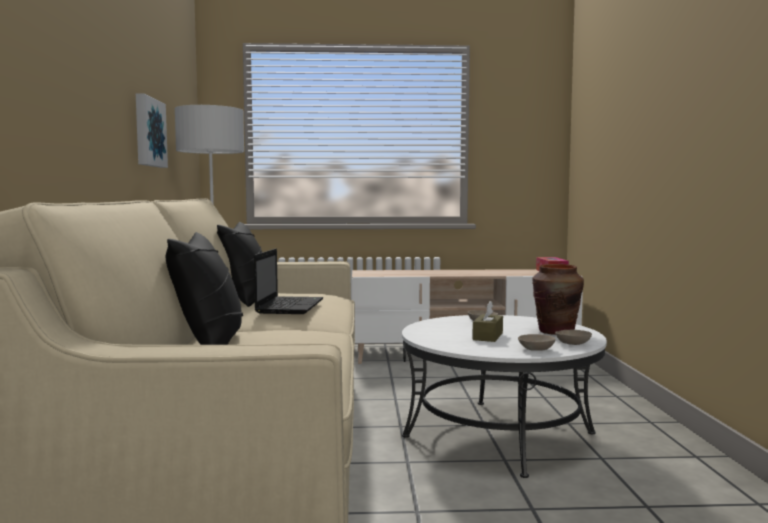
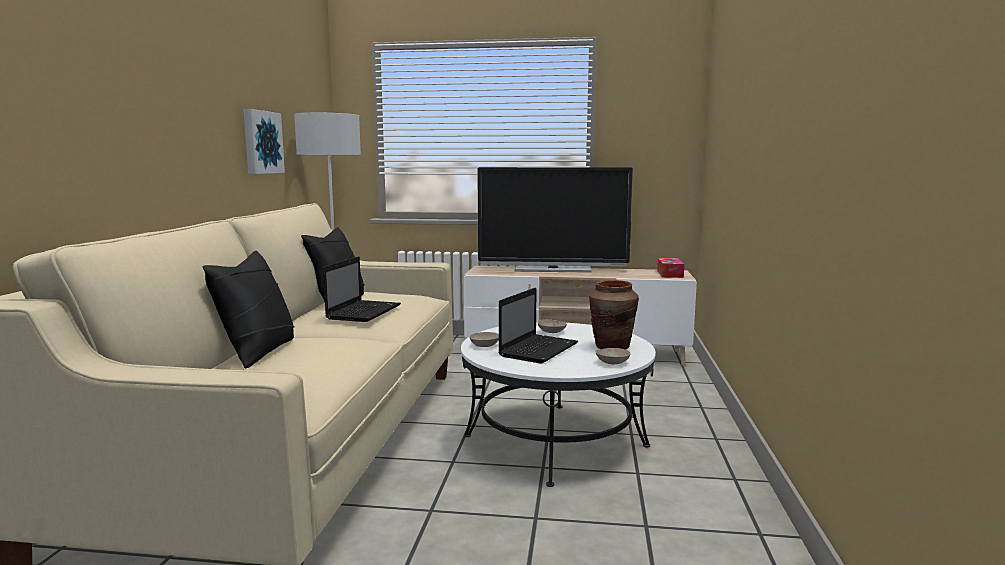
camera: 10 degrees right, 5 degrees up
(436, 271) = (553, 270): none -> television
(488, 336) = (539, 349): brown tissue box -> laptop
(537, 349) = (570, 367): beige bowl -> beige bowl (485, 345)

